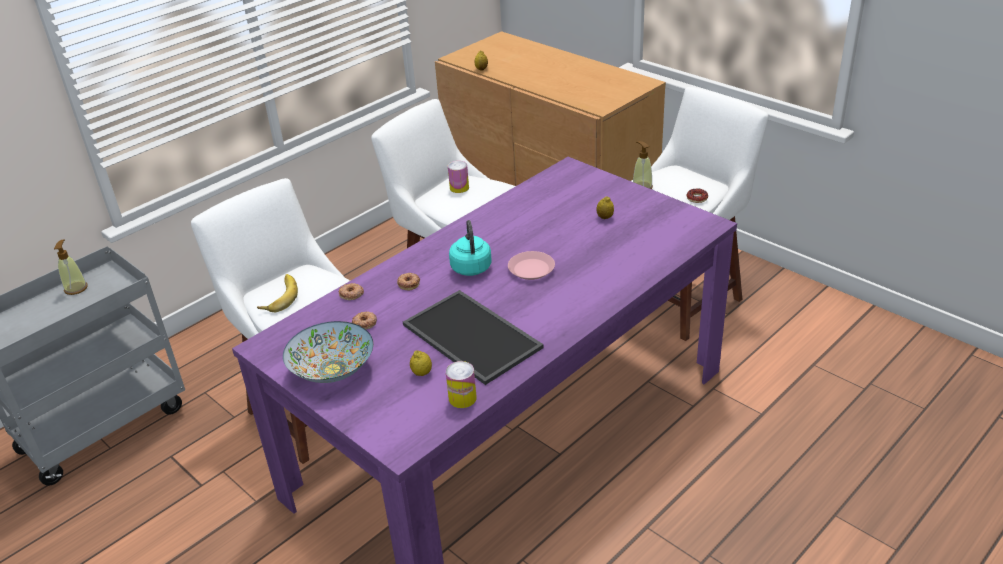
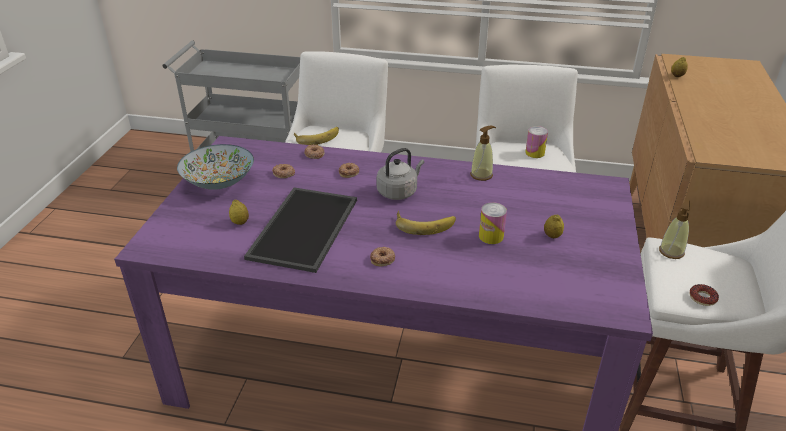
camera: 55 degrees right, 0 degrees up
(76, 288) = (267, 71): soap dispenser -> soap dispenser (481, 175)
(462, 398) = (220, 254): can -> can (491, 236)
(471, 266) = (399, 192): turquoise kettle -> grey kettle
(531, 269) = (424, 223): pink plate -> banana
(557, 306) = (383, 259): none -> donut

